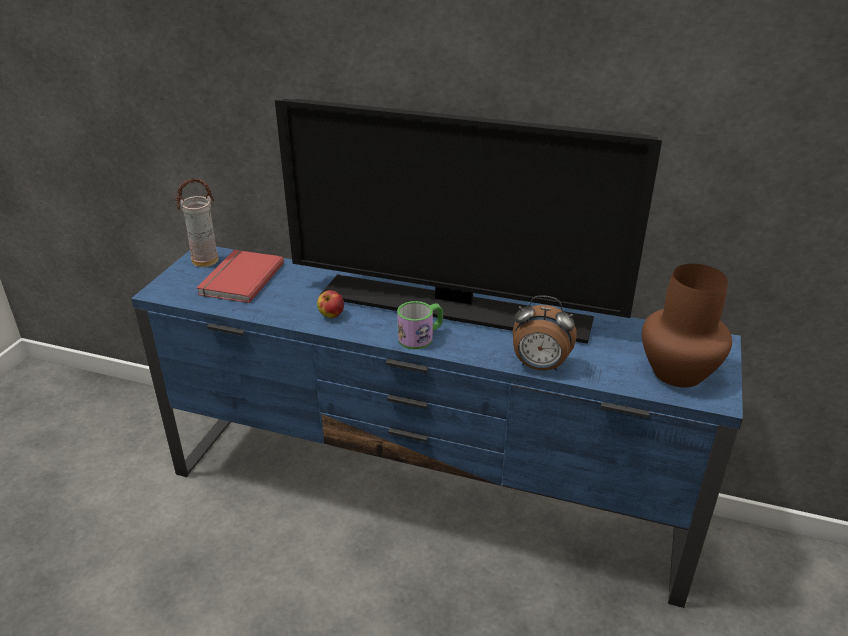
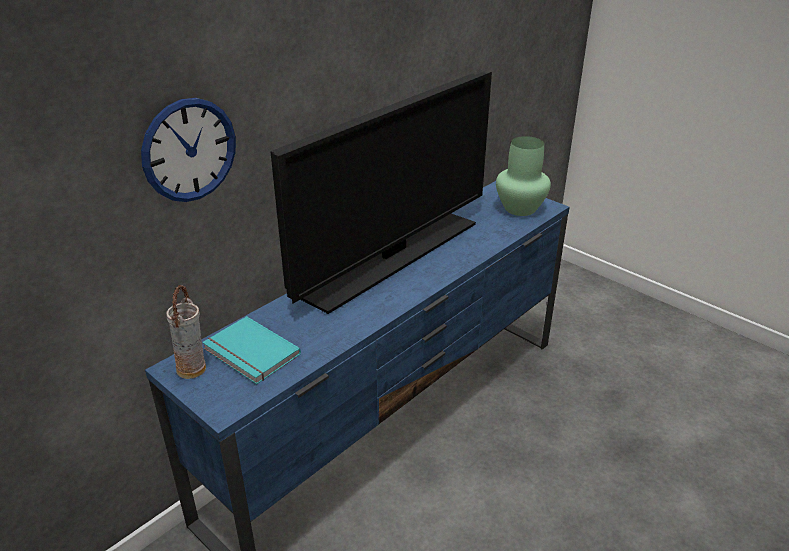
camera: 65 degrees left, 0 degrees up
(239, 279) = (250, 353): red book -> turquoise book
(255, 71) = (189, 150): none -> wall clock
(331, 315) = (357, 315): apple -> none
(421, 337) = (420, 282): mug -> none
(539, 366) = (486, 248): alarm clock -> none
(676, 371) = (519, 208): brown vase -> green vase

